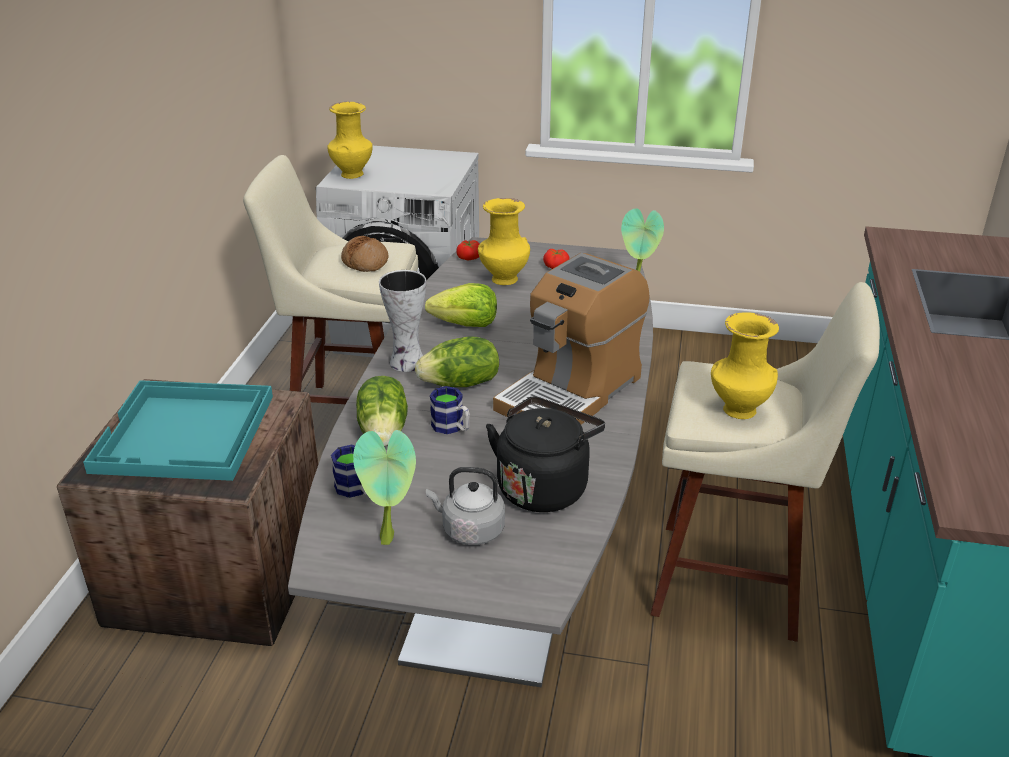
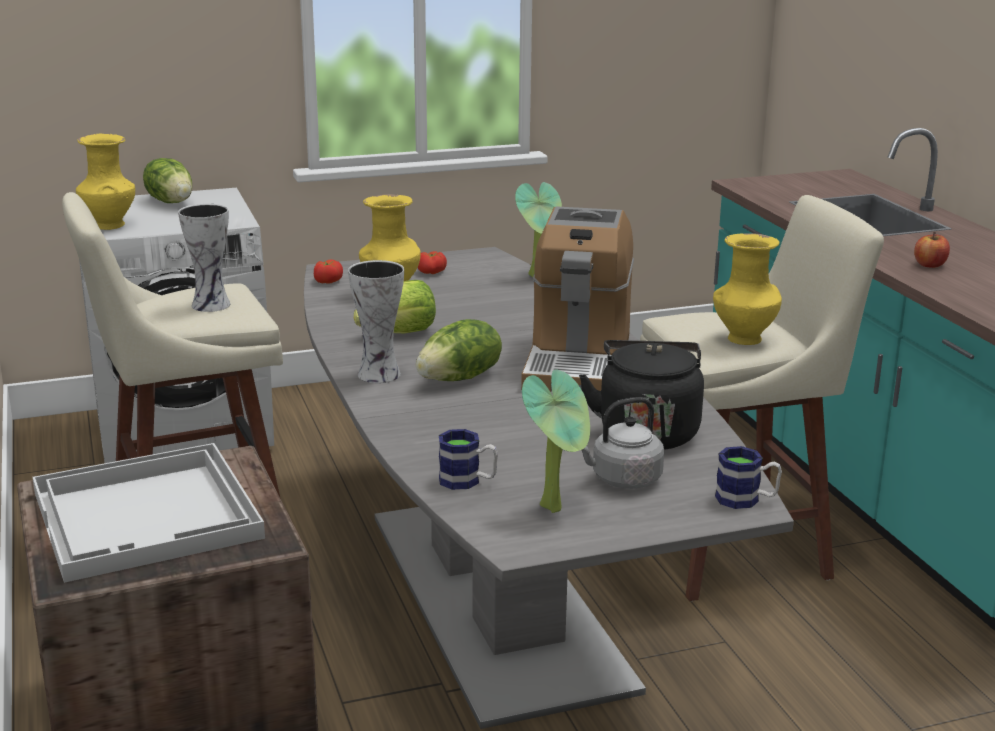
camera: 30 degrees left, 10 degrees down
(185, 434) = (148, 515): turquoise tray -> white tray
(365, 262) = (213, 304): bread -> vase
(384, 431) = (433, 431): lettuce -> lettuce (171, 201)
(452, 427) = (498, 412): mug -> mug (746, 499)
(964, 385) = (930, 265): none -> apple

